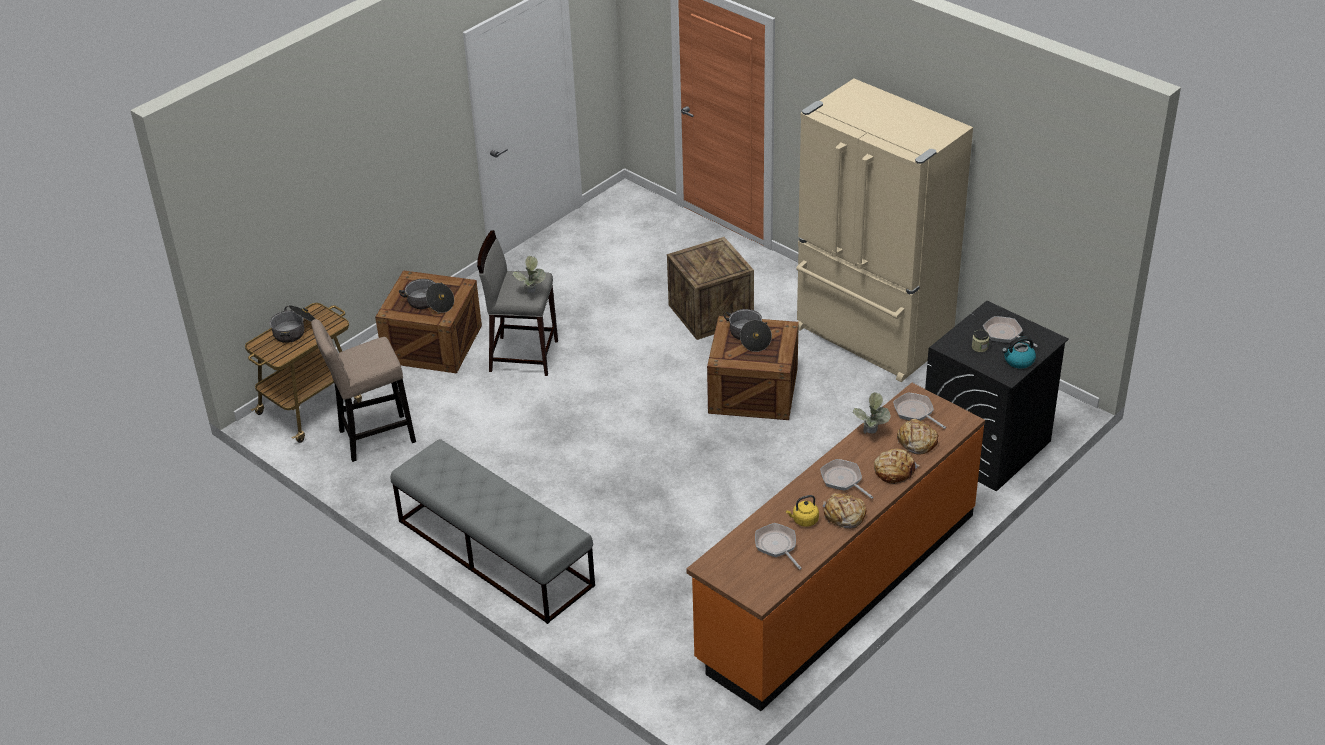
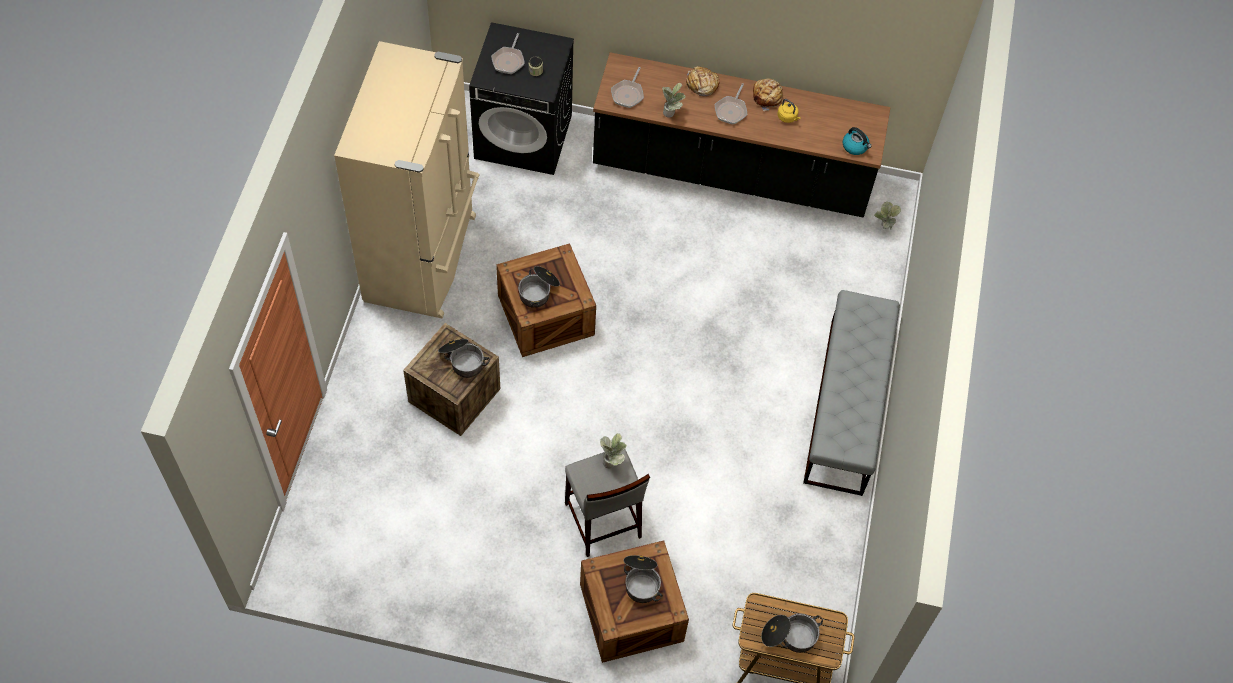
camera: 125 degrees left, 20 degrees up
(372, 438) = (784, 582): beige stool -> none
(678, 686) = (883, 227): none -> potted plant
(707, 268) = (462, 360): none -> cooking pot
(777, 546) = (823, 123): frying pan -> none
(837, 587) = (731, 173): orange counter -> black counter
(916, 442) = (661, 82): bread -> none
(1018, 361) = (538, 43): kettle -> kettle (855, 146)

